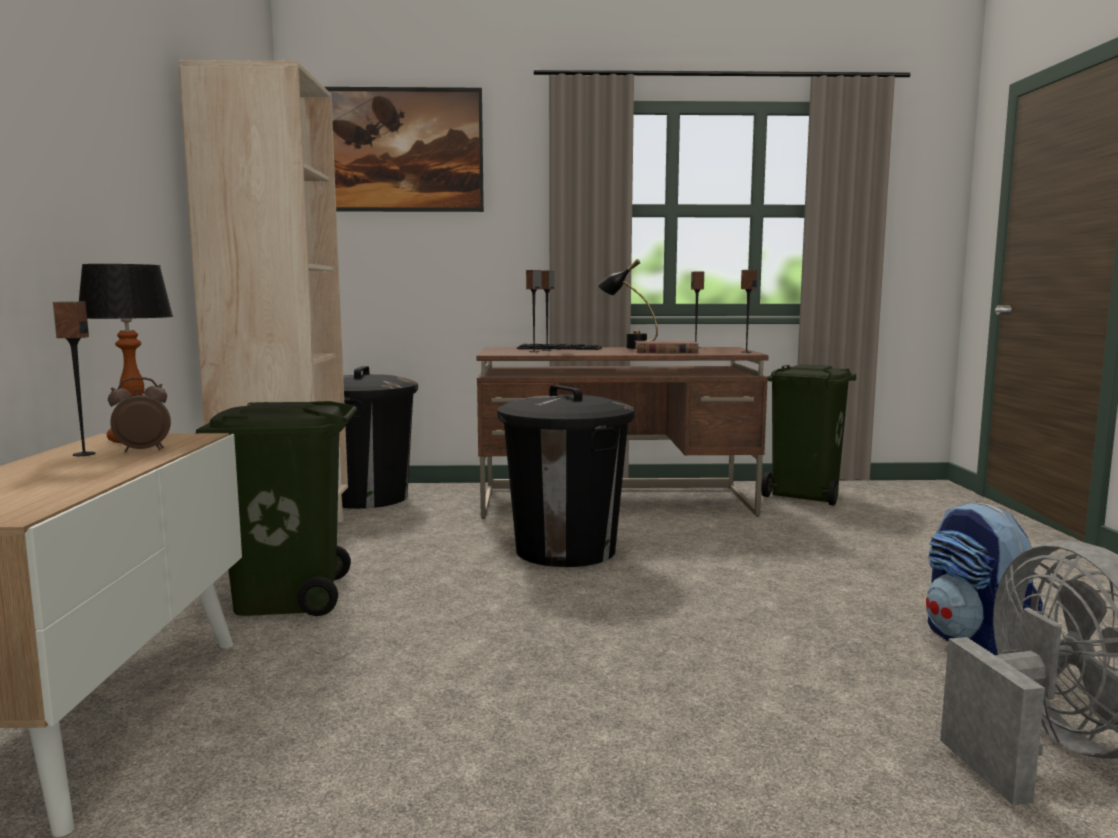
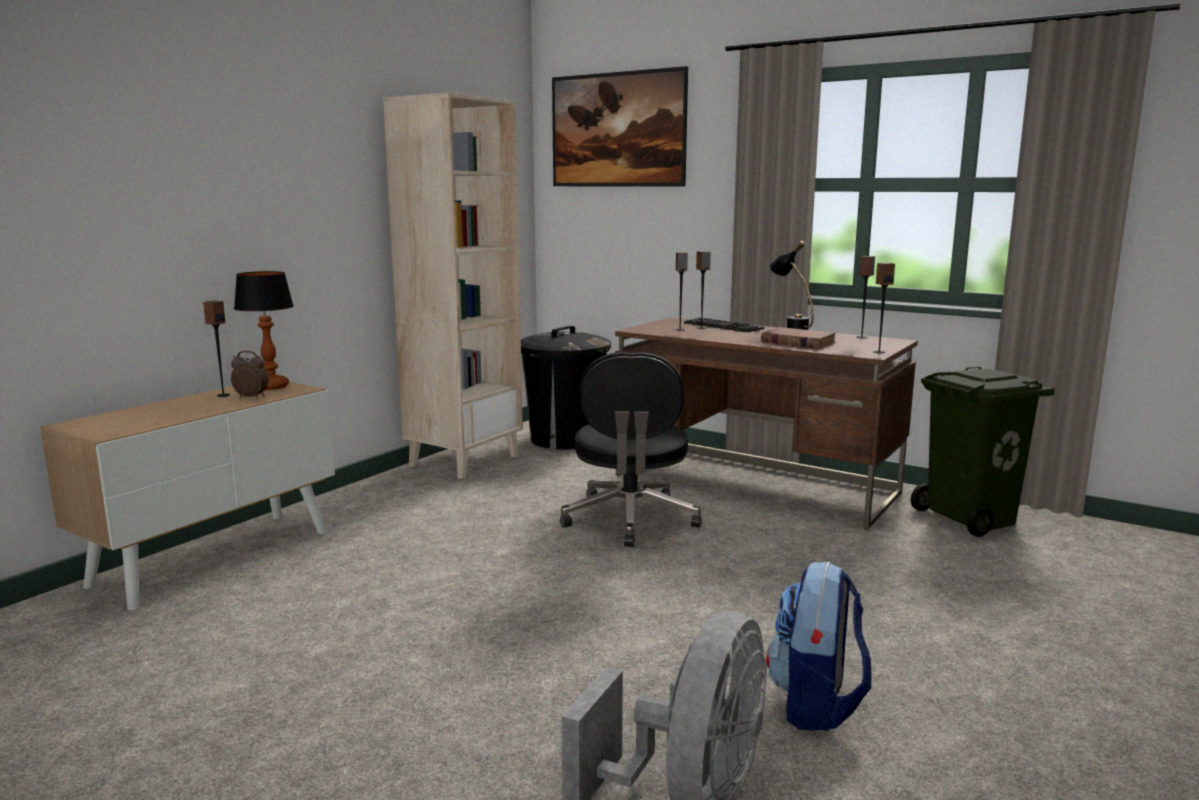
camera: 35 degrees right, 5 degrees up
(287, 597) = (398, 508): green trash can -> none
(565, 550) = (630, 519): black trash can -> black office chair

